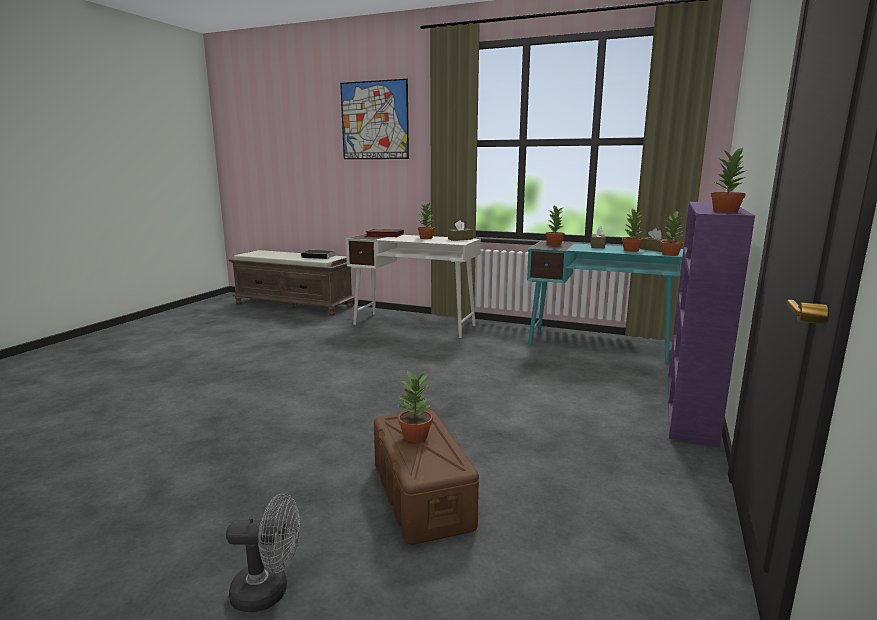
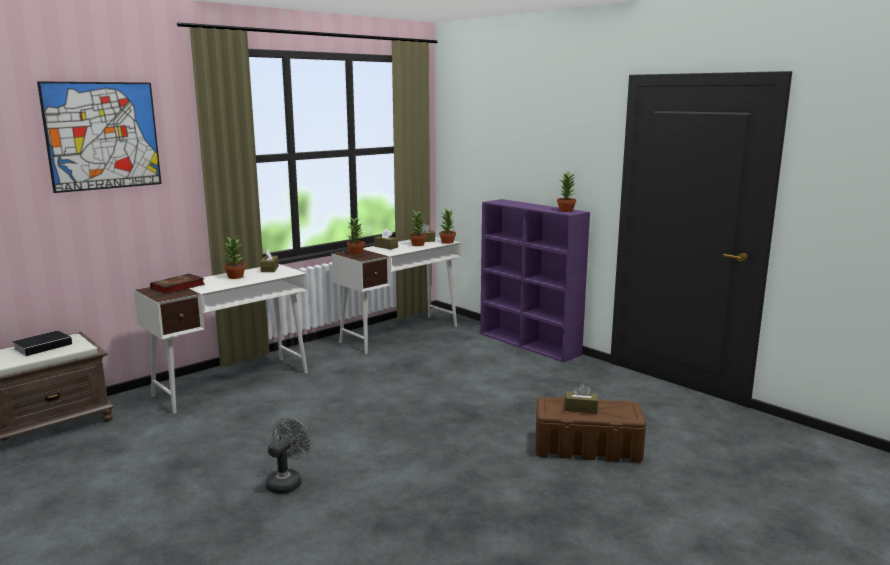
camera: 65 degrees left, 0 degrees up
(269, 592) = (671, 515): grey fan -> grey fan (287, 482)
(415, 436) = (580, 408): potted plant -> brown tissue box
(598, 346) = (400, 333): turquoise desk -> white desk

